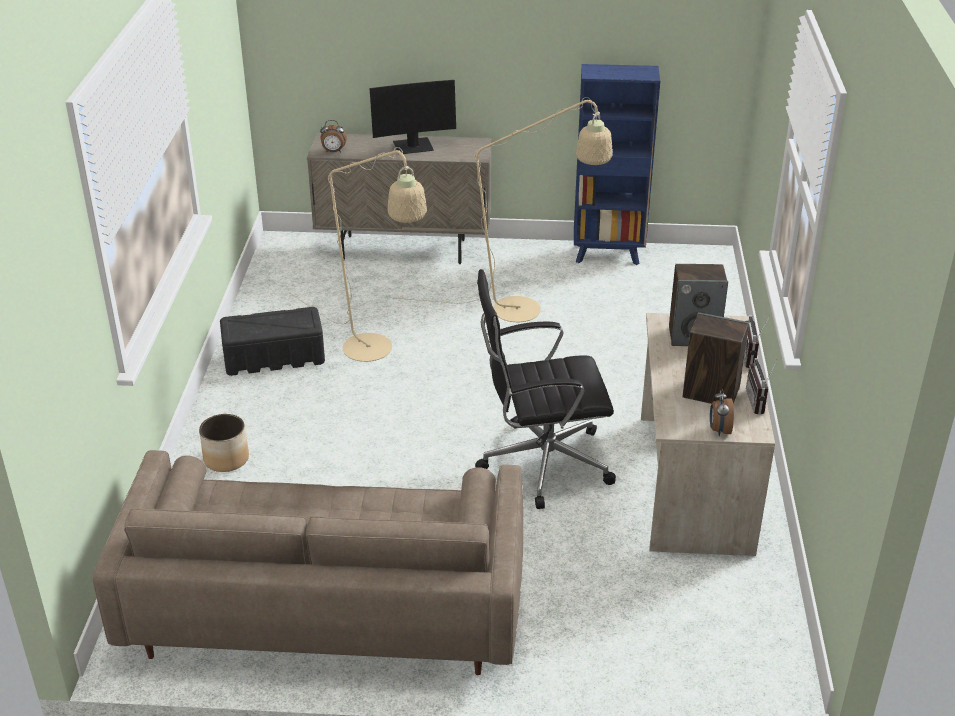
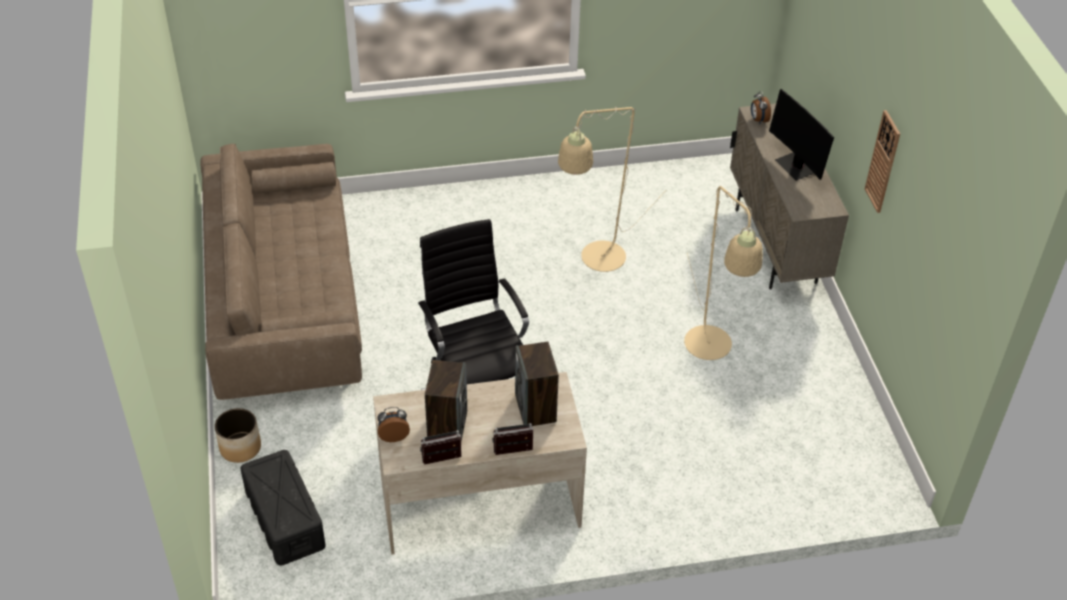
camera: 75 degrees right, 10 degrees up
(226, 459) = (428, 213): planter -> planter (240, 447)
(273, 357) = (566, 205): black storage box -> black storage box (284, 519)
(526, 50) = (883, 162): none -> wall clock
(608, 254) = (847, 398): blue bookcase -> none

